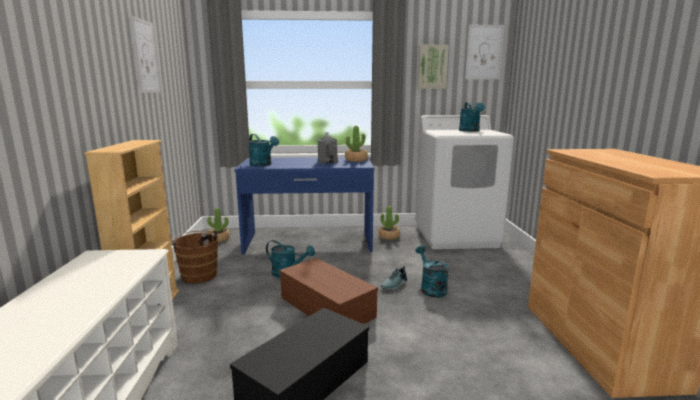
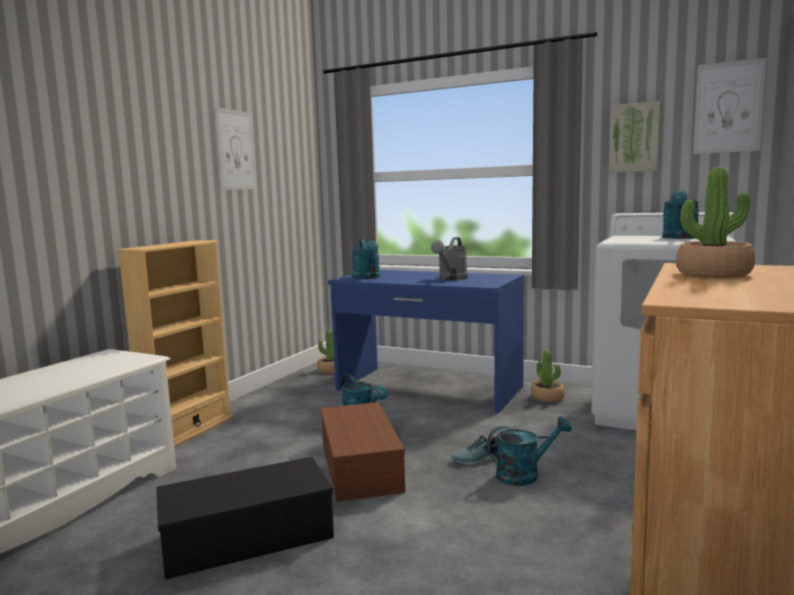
camera: 30 degrees right, 5 degrees down
(198, 274) = (269, 404): brown bucket -> none
(356, 160) = (495, 278): potted plant -> potted plant (713, 274)
(431, 288) = (524, 475): turquoise watering can -> turquoise watering can turned 60 degrees clockwise

